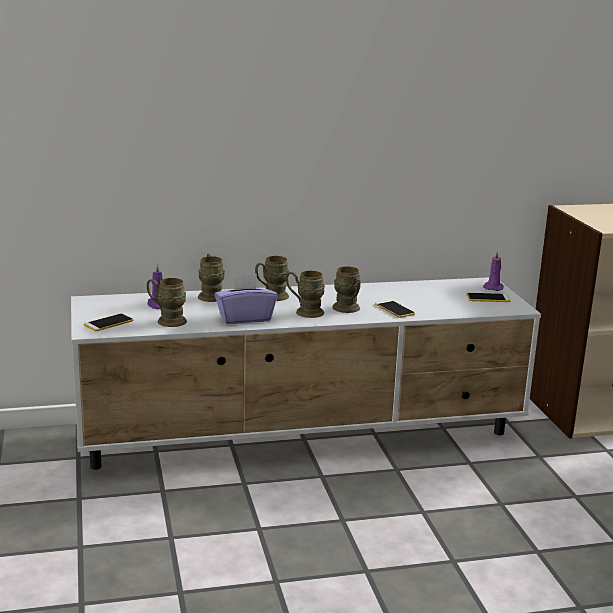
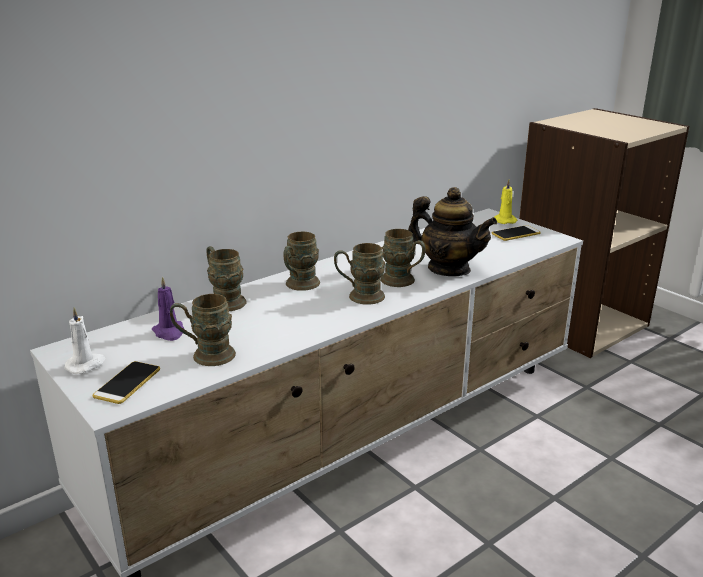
camera: 25 degrees left, 5 degrees up
(94, 310) = (86, 365): none -> white candle
(245, 318) = (301, 324): purple tissue box -> none
(394, 309) = (448, 269): phone -> teapot
(493, 287) = (504, 220): purple candle -> yellow candle

